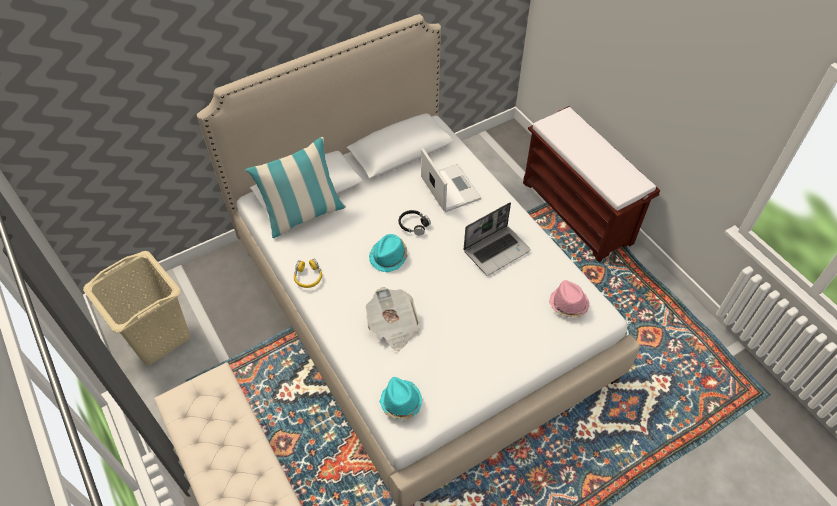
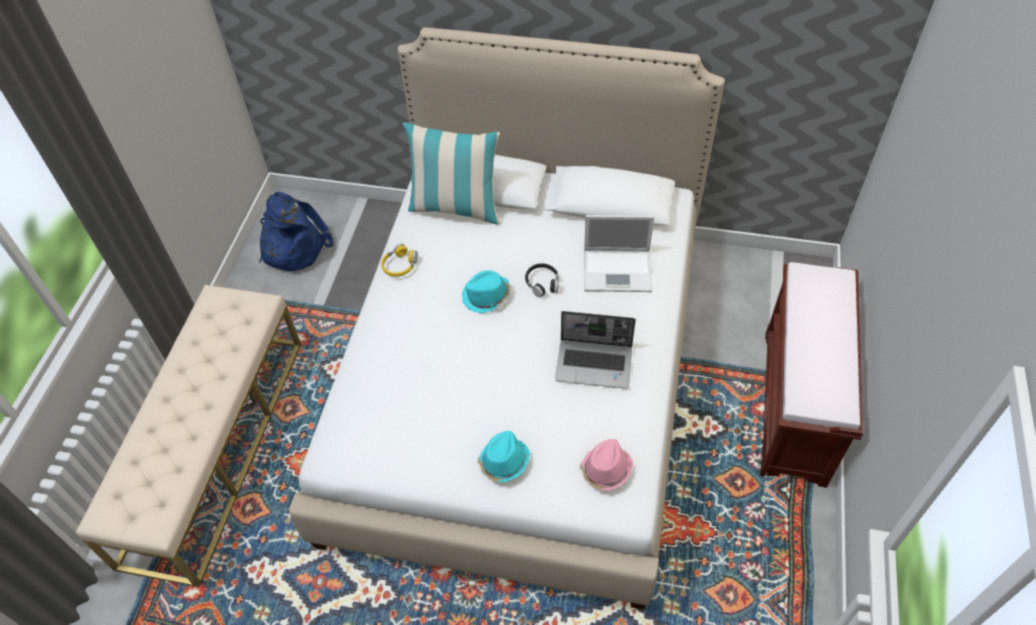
camera: 45 degrees right, 0 degrees up
(157, 335) = (293, 246): beige laundry basket -> blue backpack
(393, 326) = (418, 362): newspaper -> none
(400, 402) = (350, 432): turquoise hat -> turquoise hat (503, 462)
(449, 187) = (618, 270): laptop -> laptop turned 75 degrees clockwise

